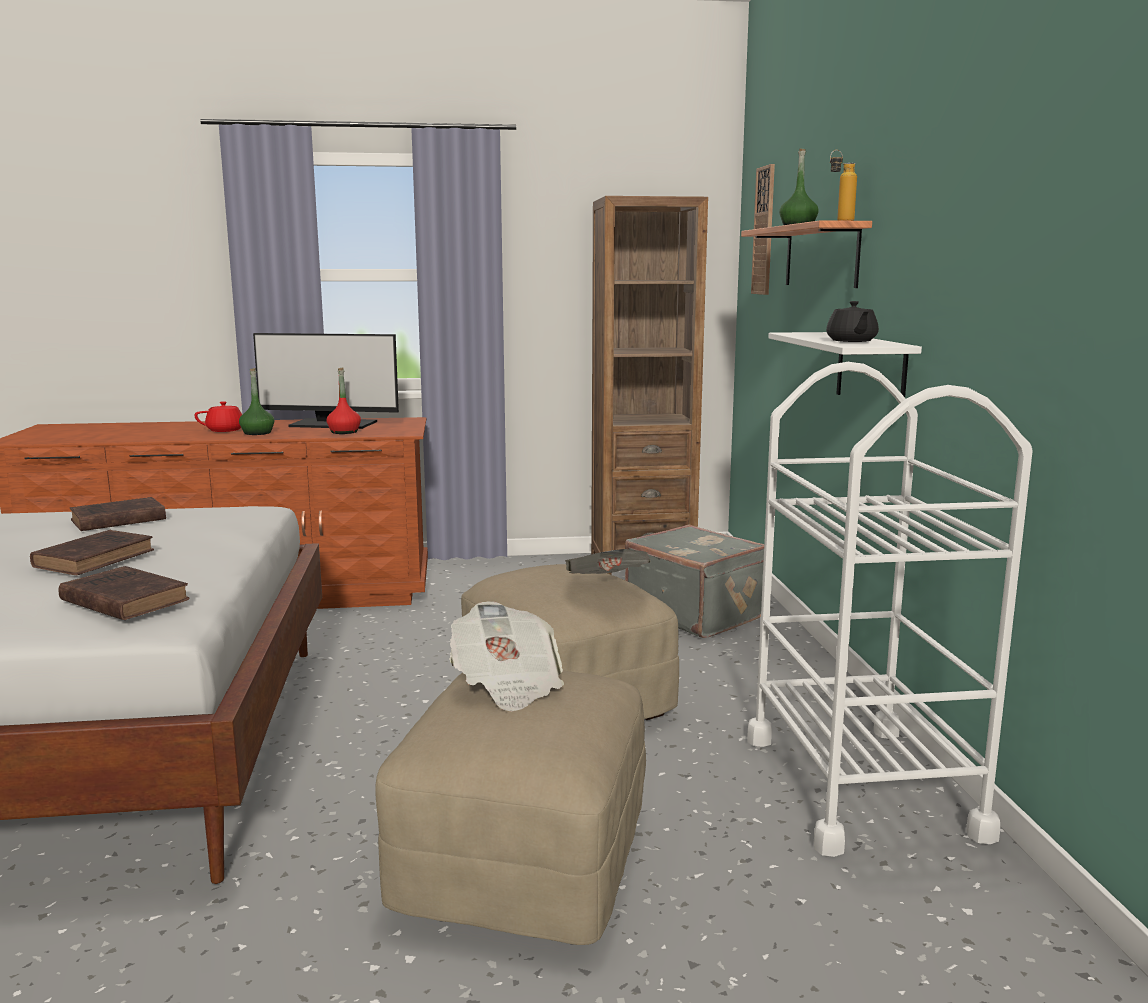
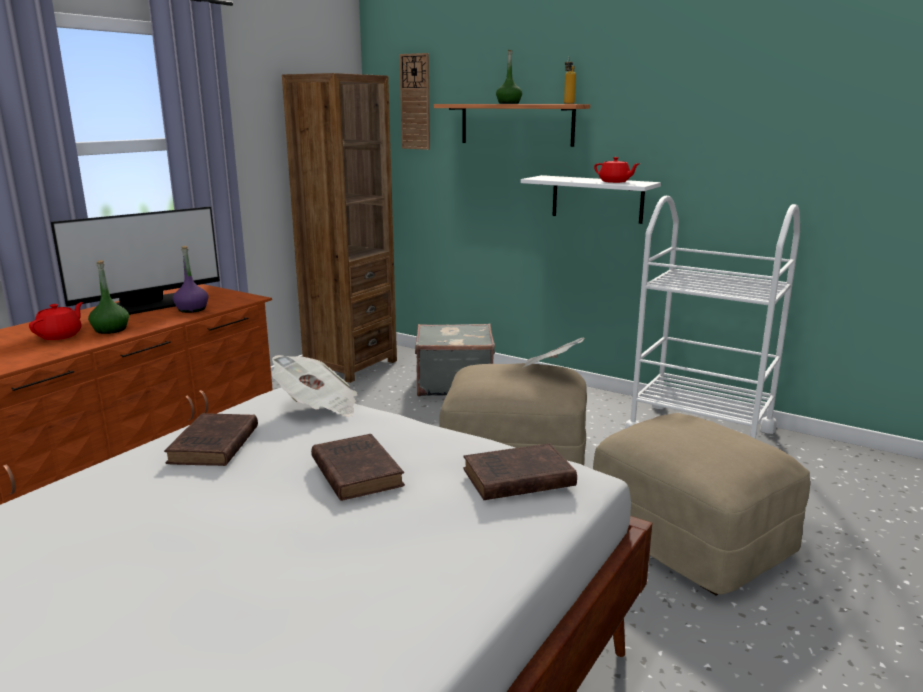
camera: 50 degrees left, 5 degrees up
(344, 432) = (192, 309): red bottle -> purple bottle
(507, 685) = (682, 434): newspaper -> newspaper (318, 406)
(851, 341) = (615, 182): black teapot -> red teapot

